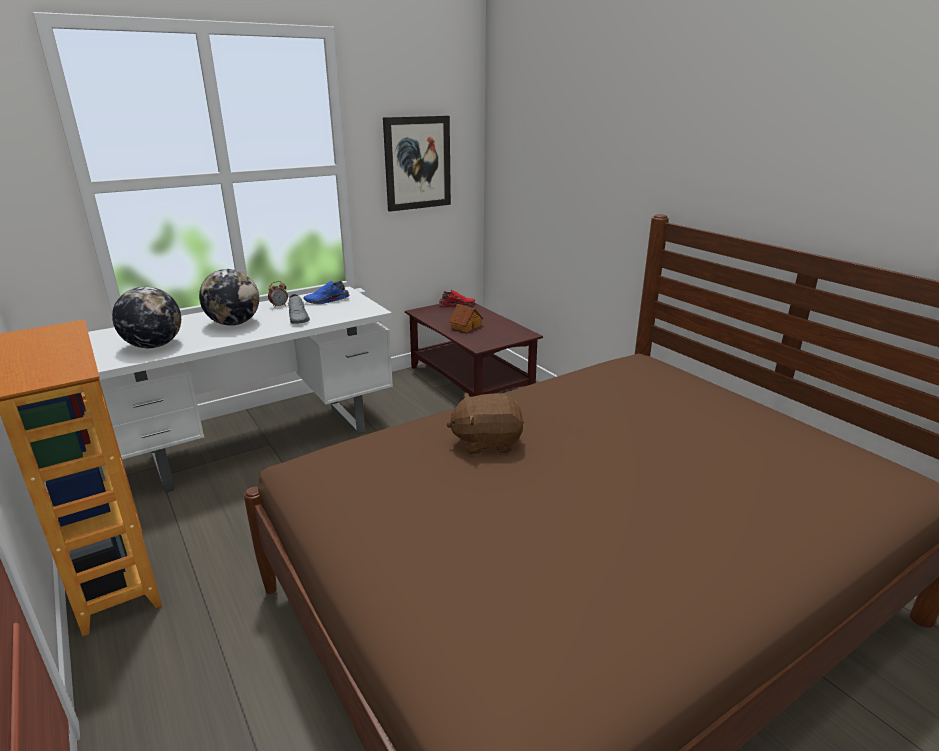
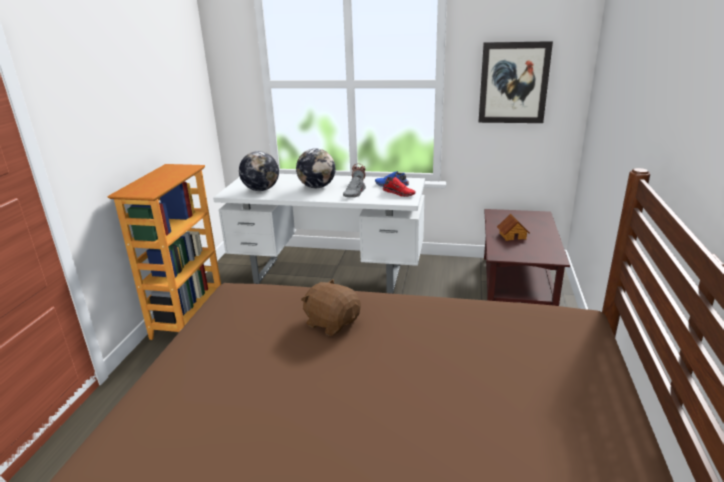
camera: 45 degrees right, 0 degrees up
(457, 304) = (534, 215): red shoe -> red shoe (399, 193)

